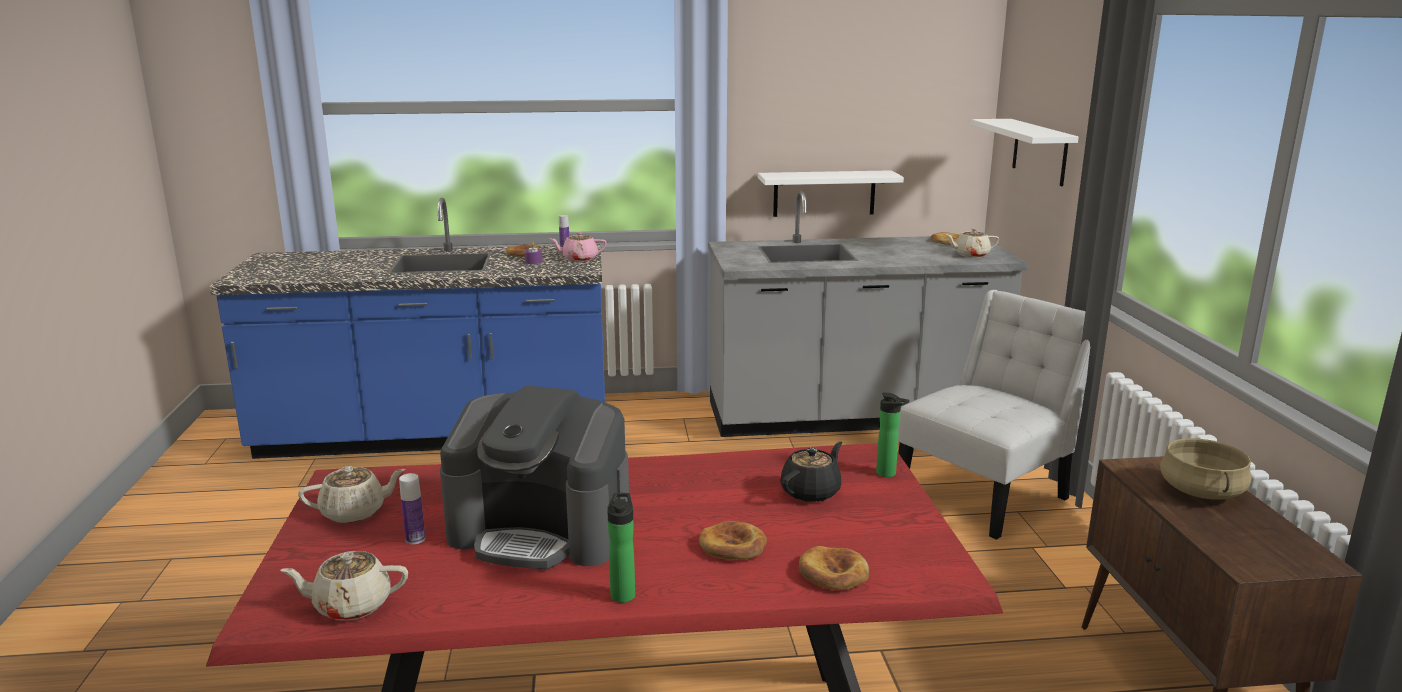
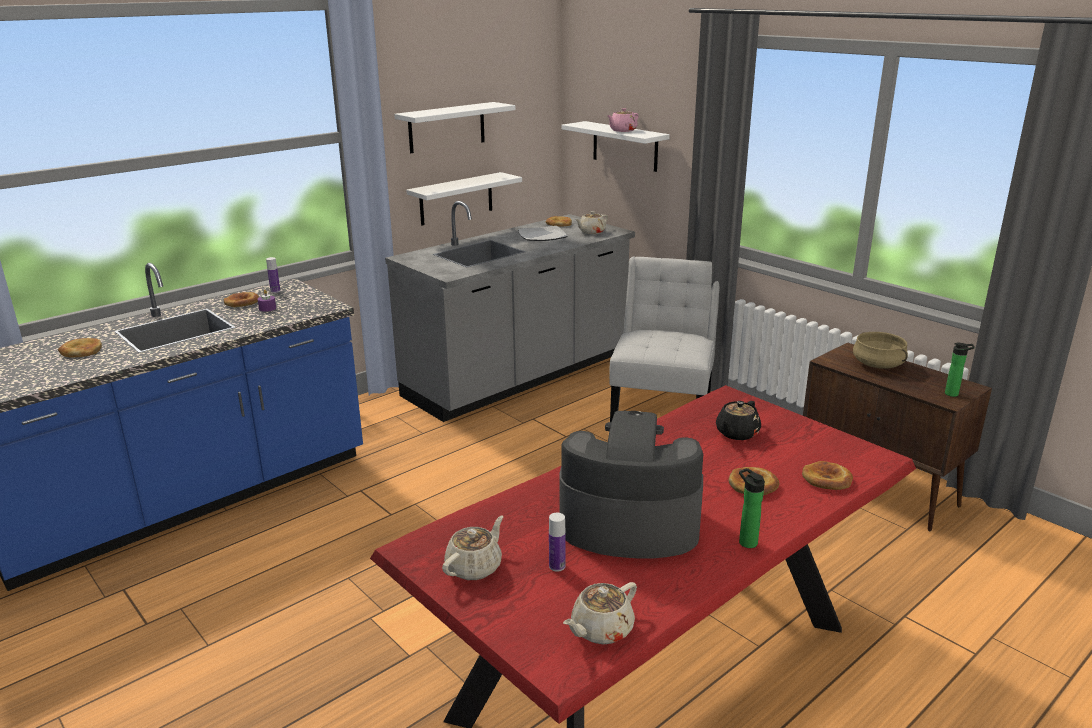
camera: 35 degrees left, 5 degrees up
(355, 264) = (81, 351): none -> bread
(542, 530) = (628, 523): coffee machine -> coffee machine turned 150 degrees counterclockwise
(579, 259) = (304, 296): pink teapot -> pink teapot (622, 130)
(811, 492) = (736, 433): black teapot -> black teapot turned 150 degrees counterclockwise
(820, 108) = (447, 127): none -> white shelf
(888, 474) = (757, 406): bottle -> bottle (953, 394)
(905, 250) = (543, 236): none -> plate

